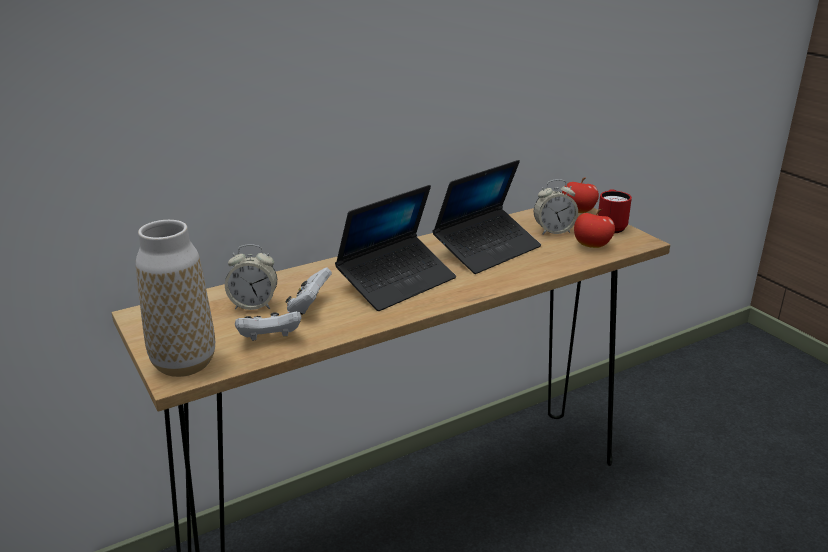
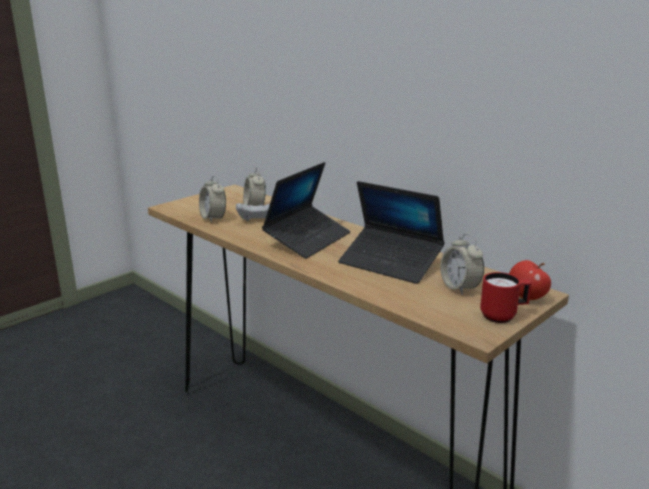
camera: 75 degrees right, 5 degrees down
(184, 363) = (182, 206): vase -> none
(270, 339) = (213, 218): white game controller -> alarm clock
(397, 282) = (307, 239): laptop -> laptop turned 90 degrees counterclockwise
(591, 246) = (439, 307): apple -> none

